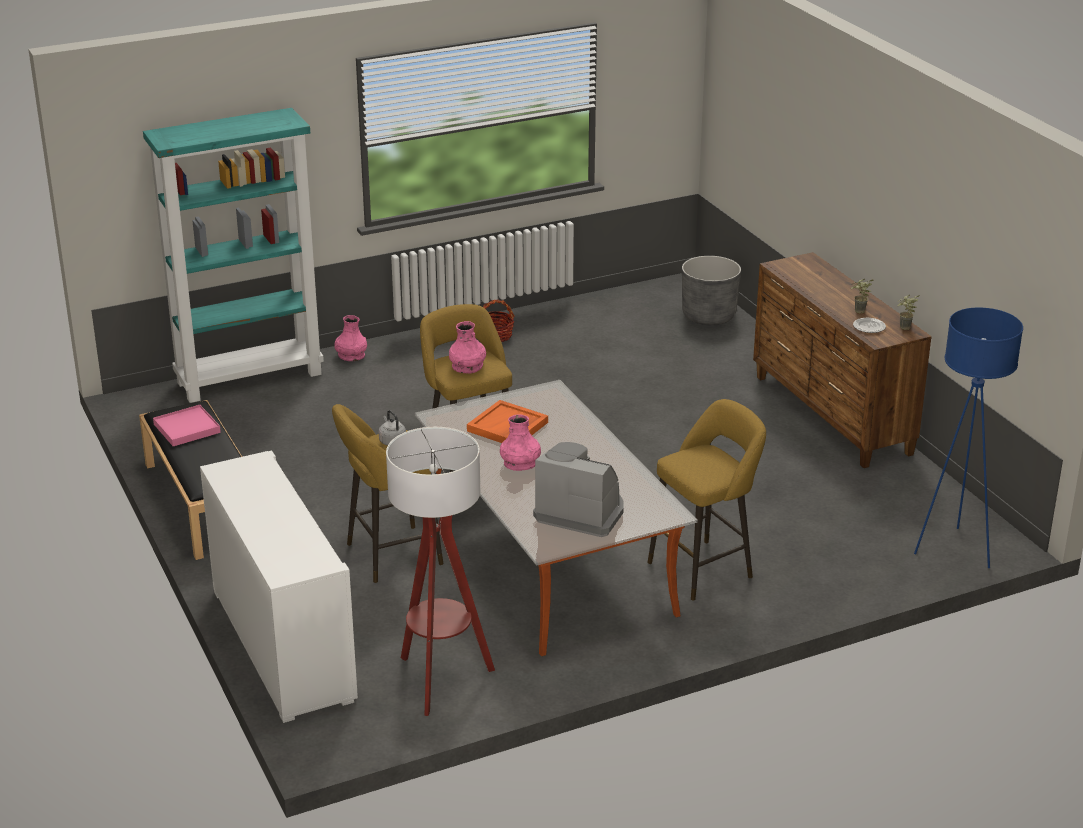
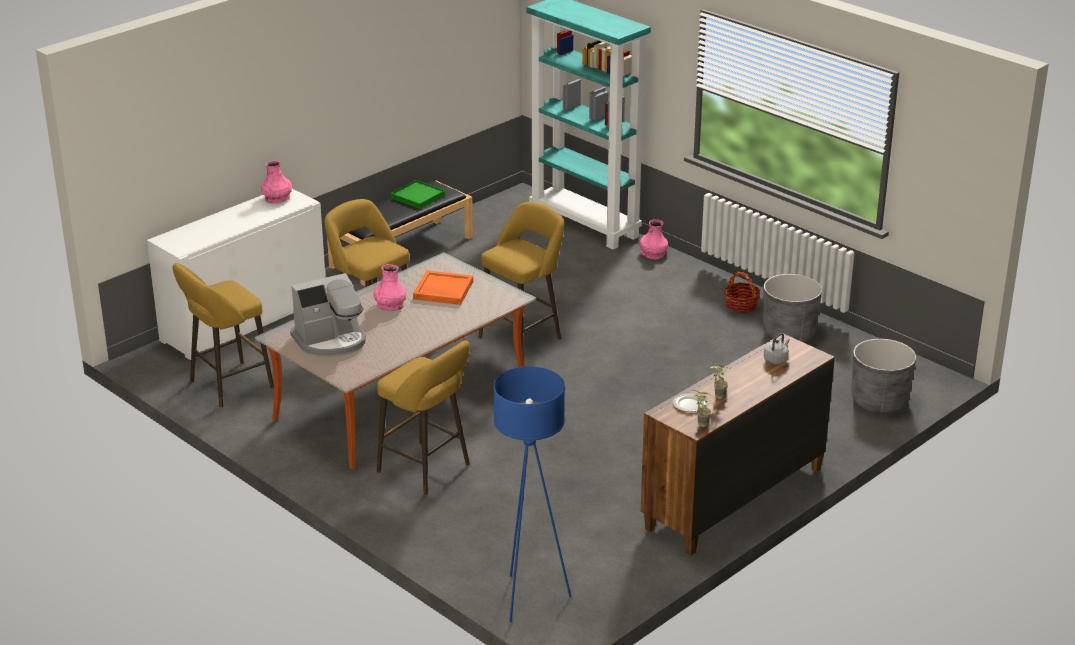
camera: 70 degrees right, 0 degrees up
(187, 428) = (418, 197): pink tray -> green tray
(392, 441) = (380, 247): grey kettle -> grey kettle (776, 359)
(440, 680) = (227, 386): floor lamp -> yellow stool
(467, 366) = (514, 251): pink vase -> pink vase (277, 198)
(563, 325) = (789, 332): none -> grey planter
(580, 512) = (331, 341): coffee machine -> coffee machine turned 60 degrees clockwise

